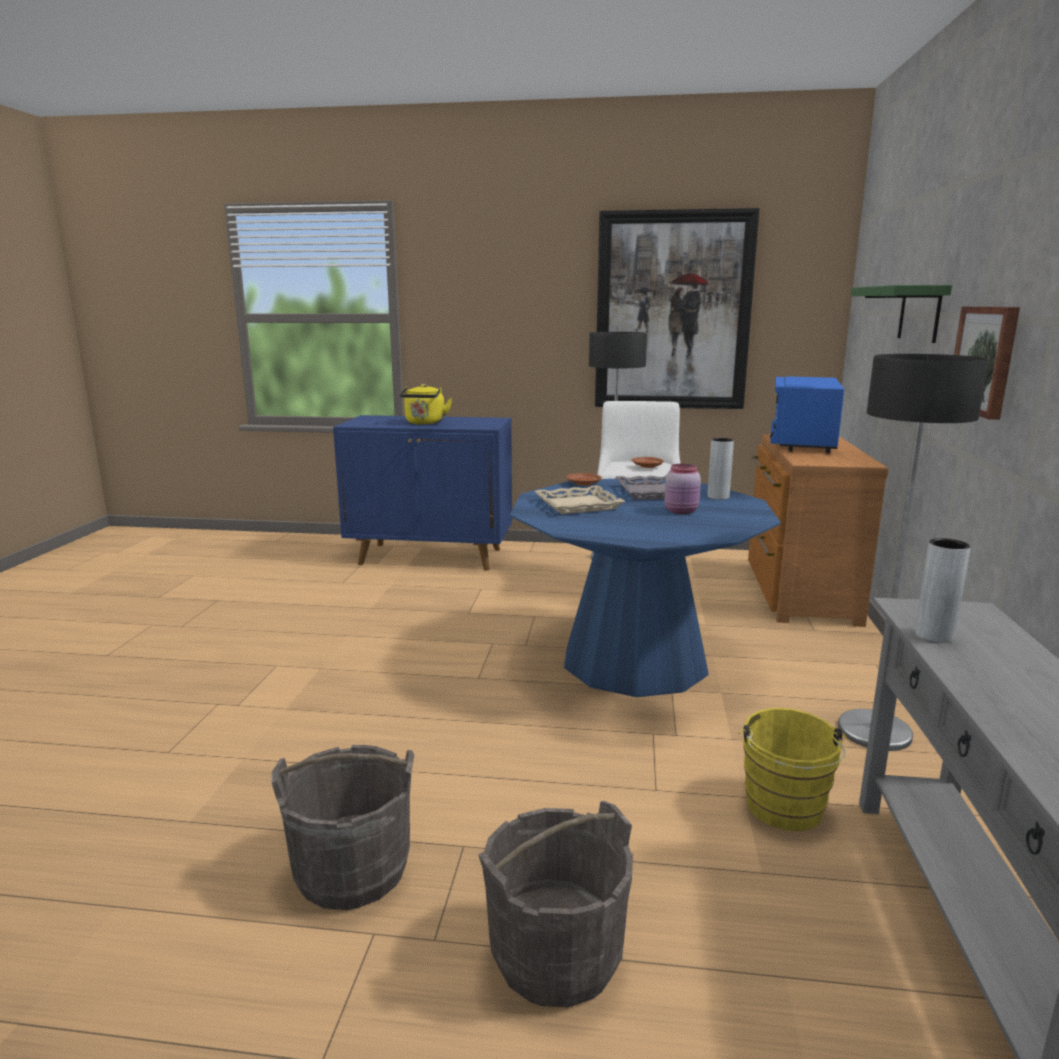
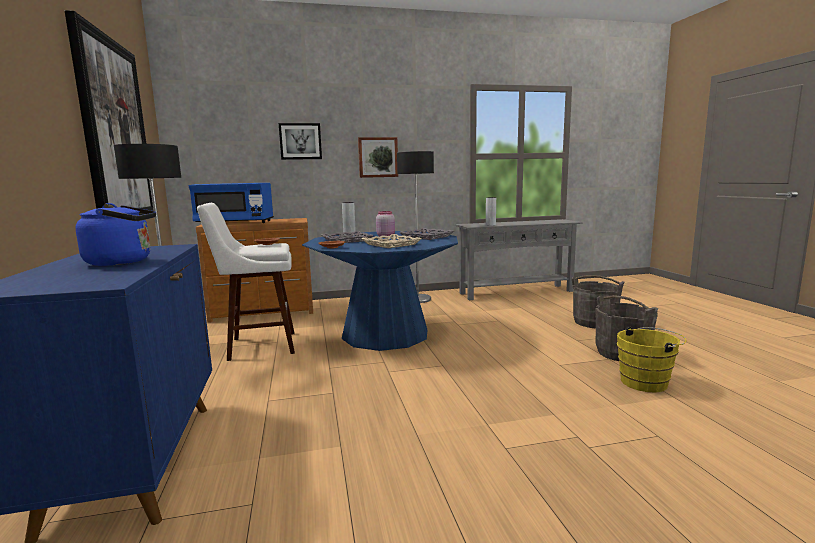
camera: 110 degrees left, 5 degrees down
(425, 423) = (123, 262): yellow kettle -> blue kettle
(646, 529) = (426, 237): none -> grey tray
(784, 811) = (485, 306): yellow bucket -> yellow bucket (647, 382)
(919, 313) = (300, 141): green shelf -> picture

